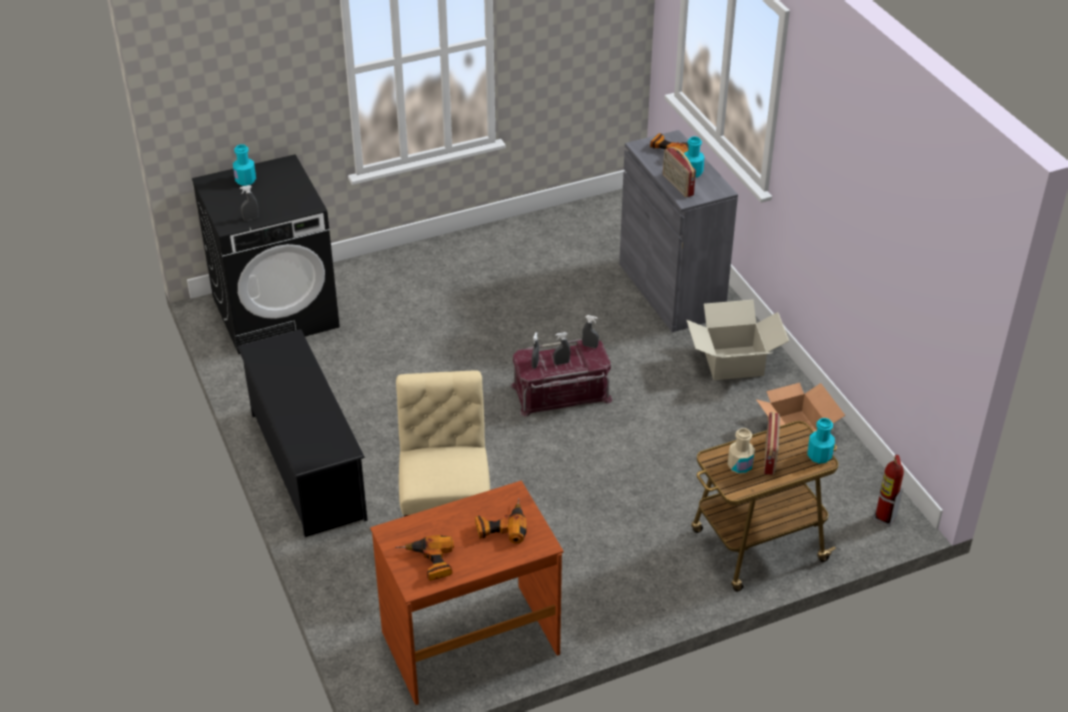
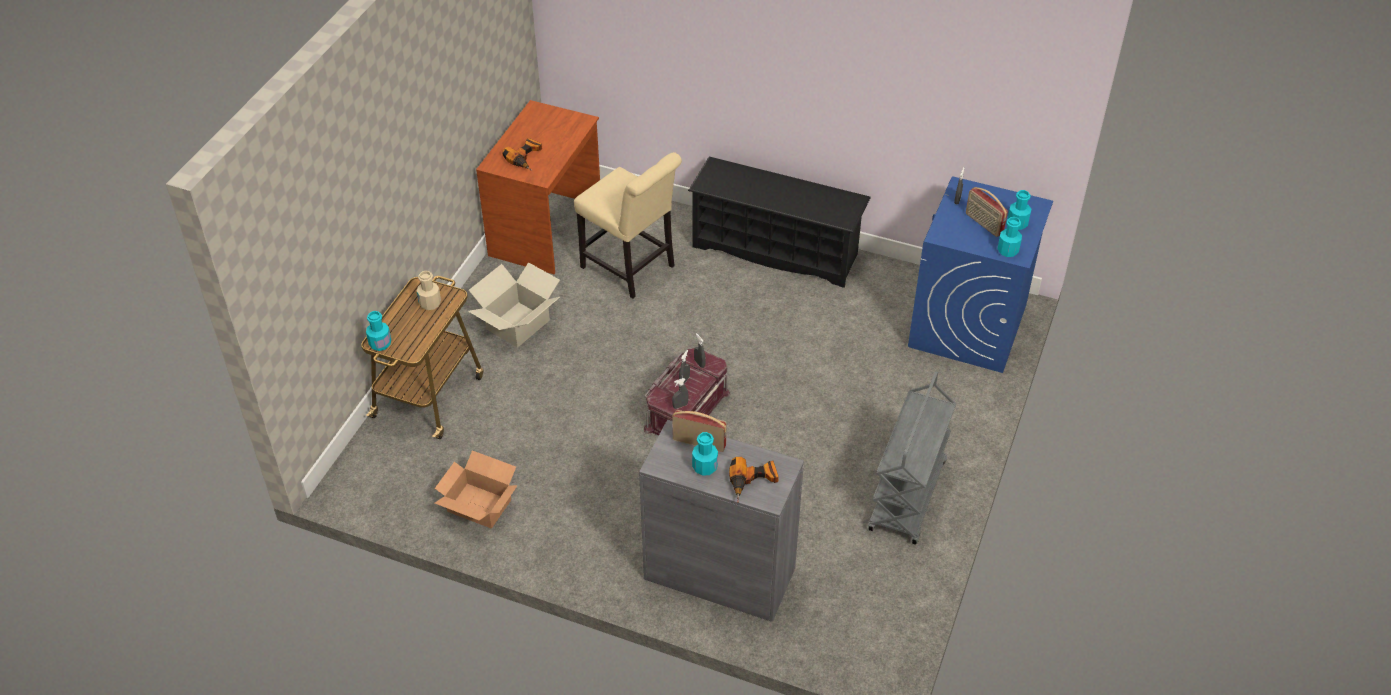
camera: 135 degrees right, 5 degrees up
(276, 311) = (967, 326): black washing machine -> blue washing machine
(286, 170) = (1007, 250): none -> turquoise bottle
(429, 563) = (542, 121): power drill -> none
(492, 252) = (908, 497): none -> grey cart
(733, 362) = (589, 535): cardboard box -> cardboard box (518, 324)
(770, 457) = (415, 323): radio -> radio (983, 224)
(884, 518) = (353, 478): fire extinguisher -> none

